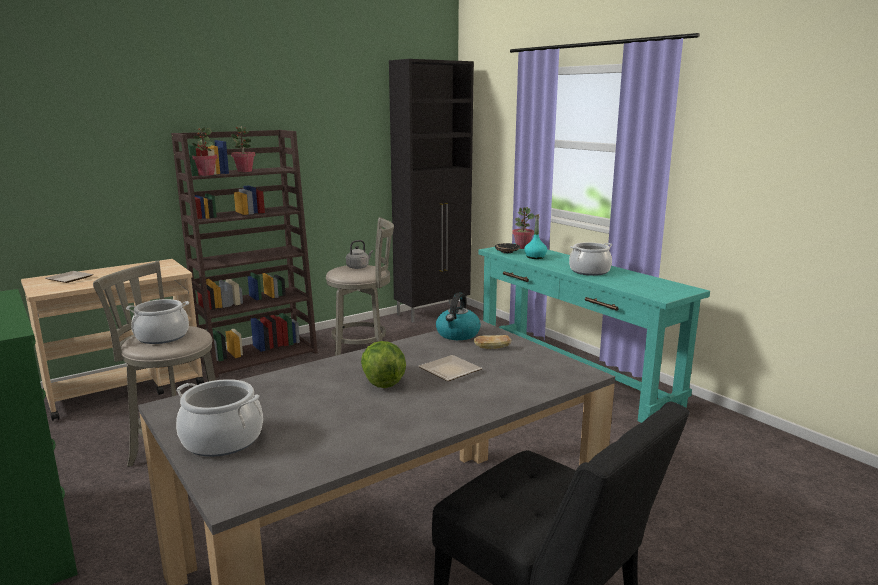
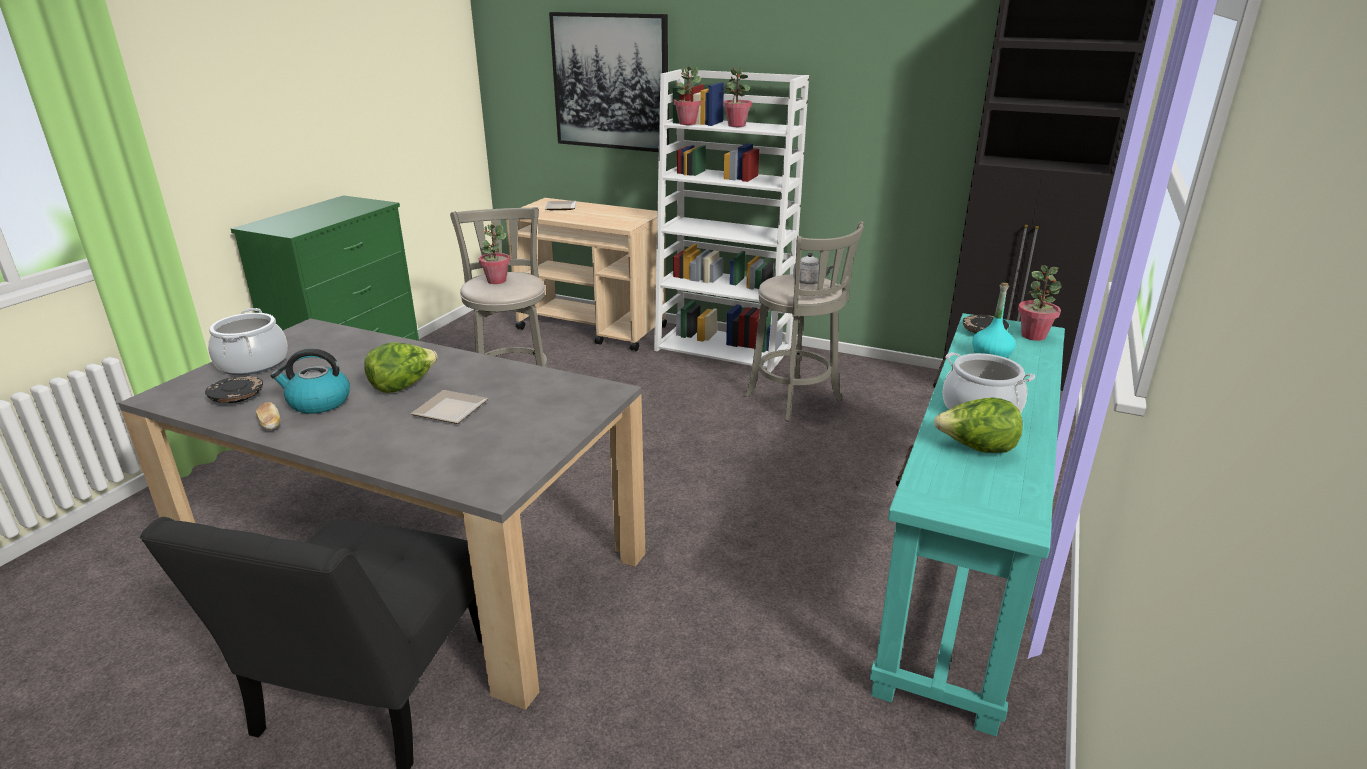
camera: 60 degrees right, 10 degrees up
(91, 151) = (611, 82): none -> picture
(162, 337) = (496, 281): cooking pot -> potted plant
(259, 355) = (724, 348): brown bookcase -> white bookcase
(303, 451) = (237, 397): none -> black plate
(457, 334) = (571, 387): kettle -> kettle (318, 402)
(492, 348) = (540, 416): bread -> bread (270, 425)
(624, 280) = (976, 449): none -> lettuce

